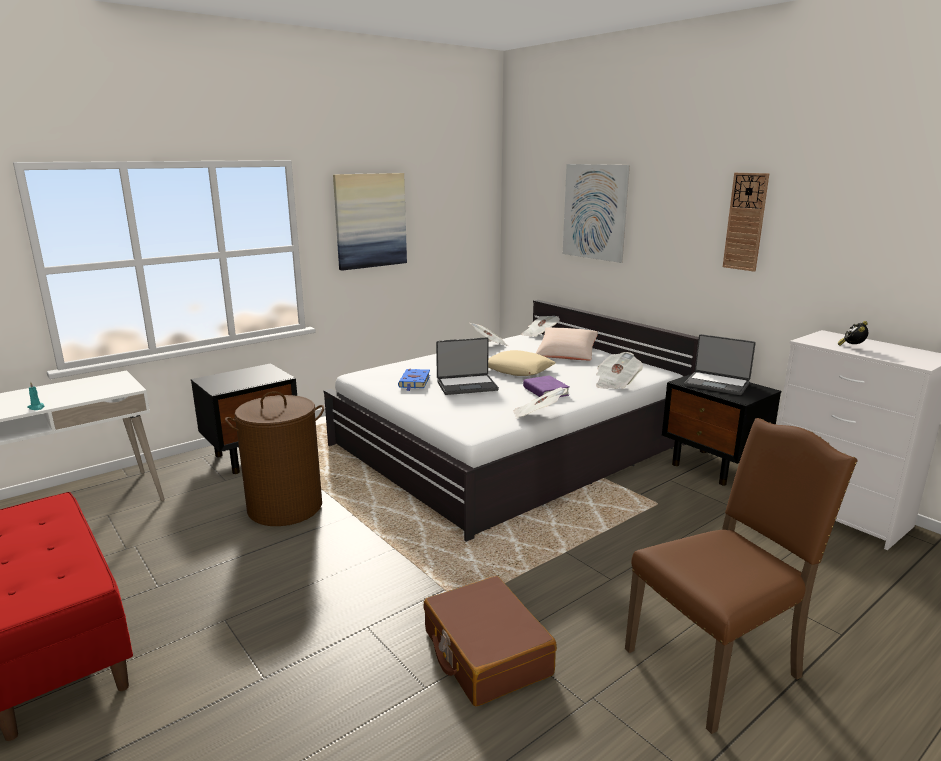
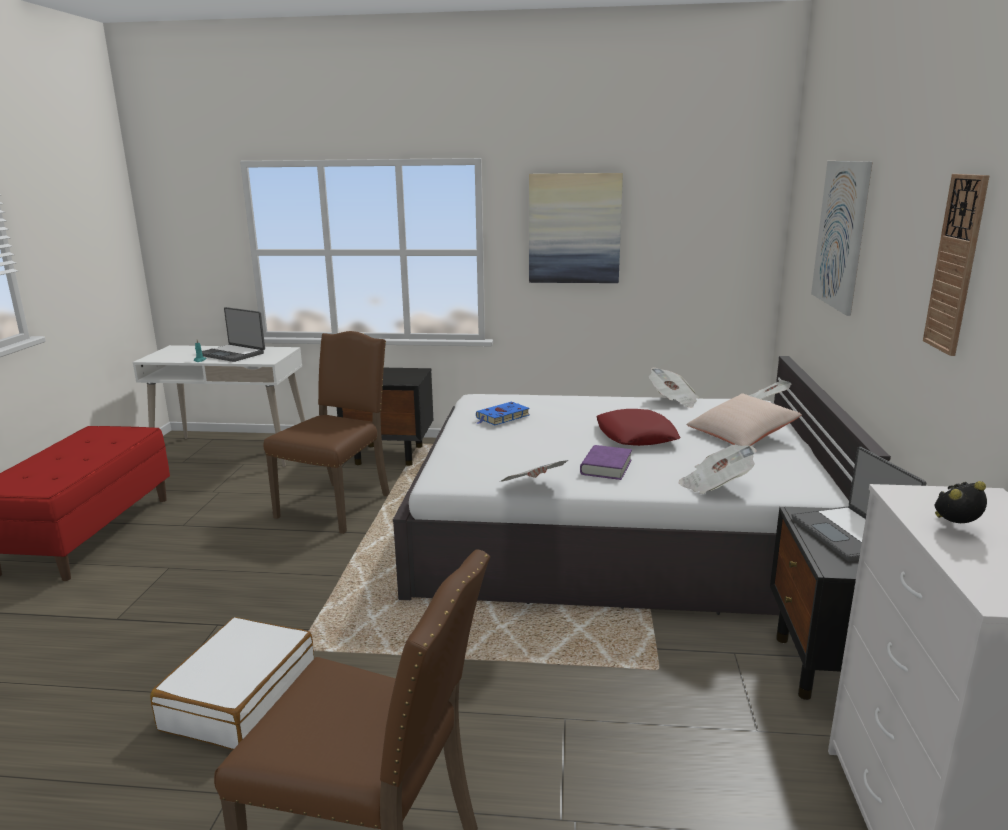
camera: 45 degrees right, 0 degrees up
(285, 507) = (338, 505): brown laundry basket -> brown chair
(467, 385) = (541, 435): laptop -> laptop (233, 354)
(486, 653) = (239, 698): brown suitcase -> white suitcase
(518, 370) = (636, 436): beige pillow -> red pillow

